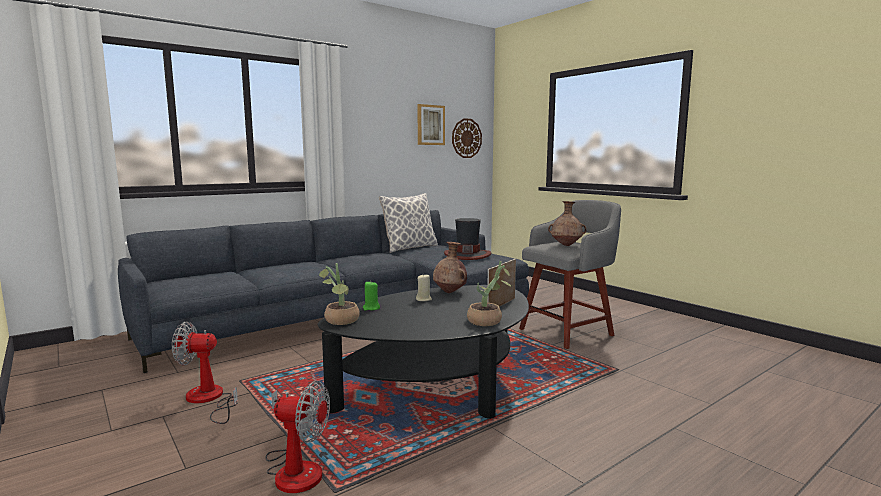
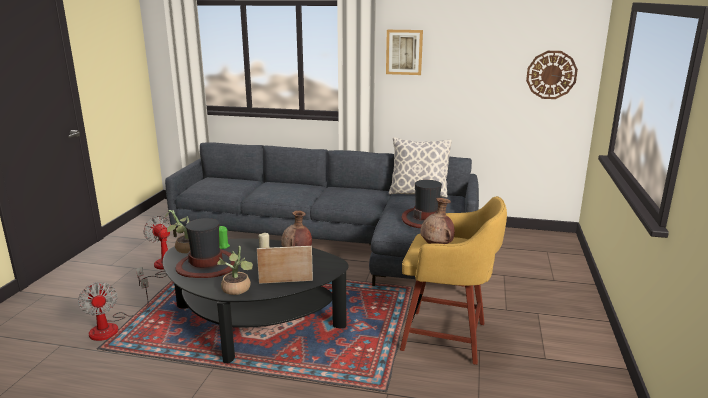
camera: 50 degrees right, 10 degrees up
(406, 321) = (207, 266): none -> hat
(430, 125) = (496, 59): picture -> picture (404, 52)
(568, 331) = (447, 337): grey stool -> yellow stool

